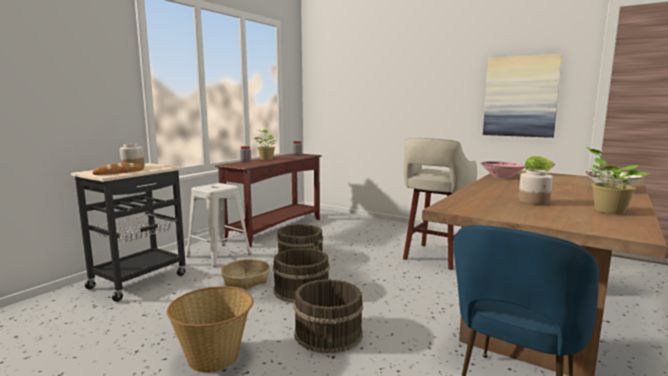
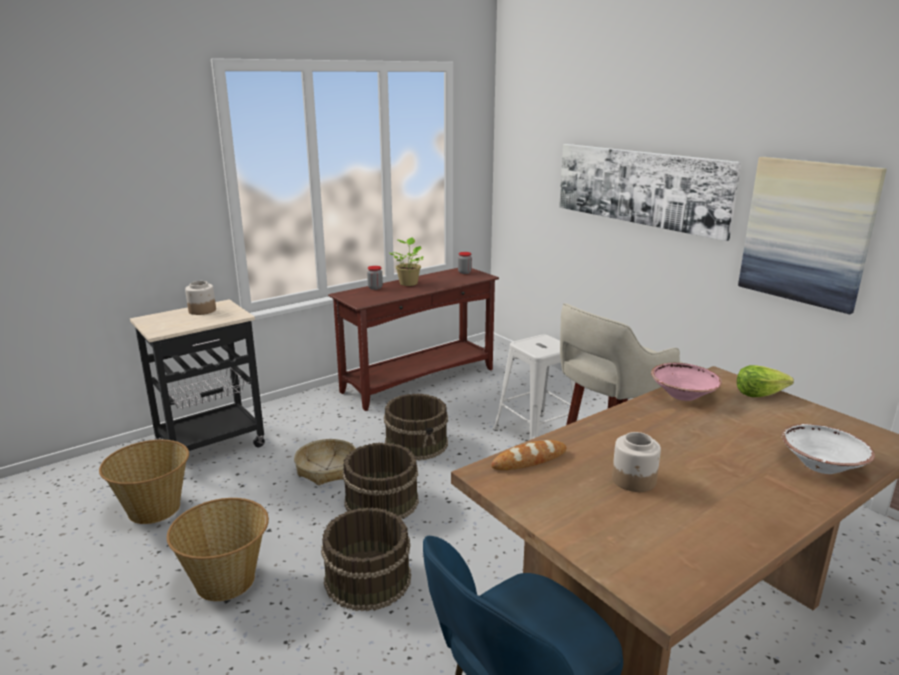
camera: 20 degrees right, 10 degrees up
(113, 325) = (154, 509): none -> basket
(119, 172) = (176, 325): bread -> bread (529, 460)
(219, 255) = (320, 419): white stool -> white stool (537, 434)
(411, 88) = (640, 187): none -> picture
(607, 210) = (713, 528): potted plant -> none

